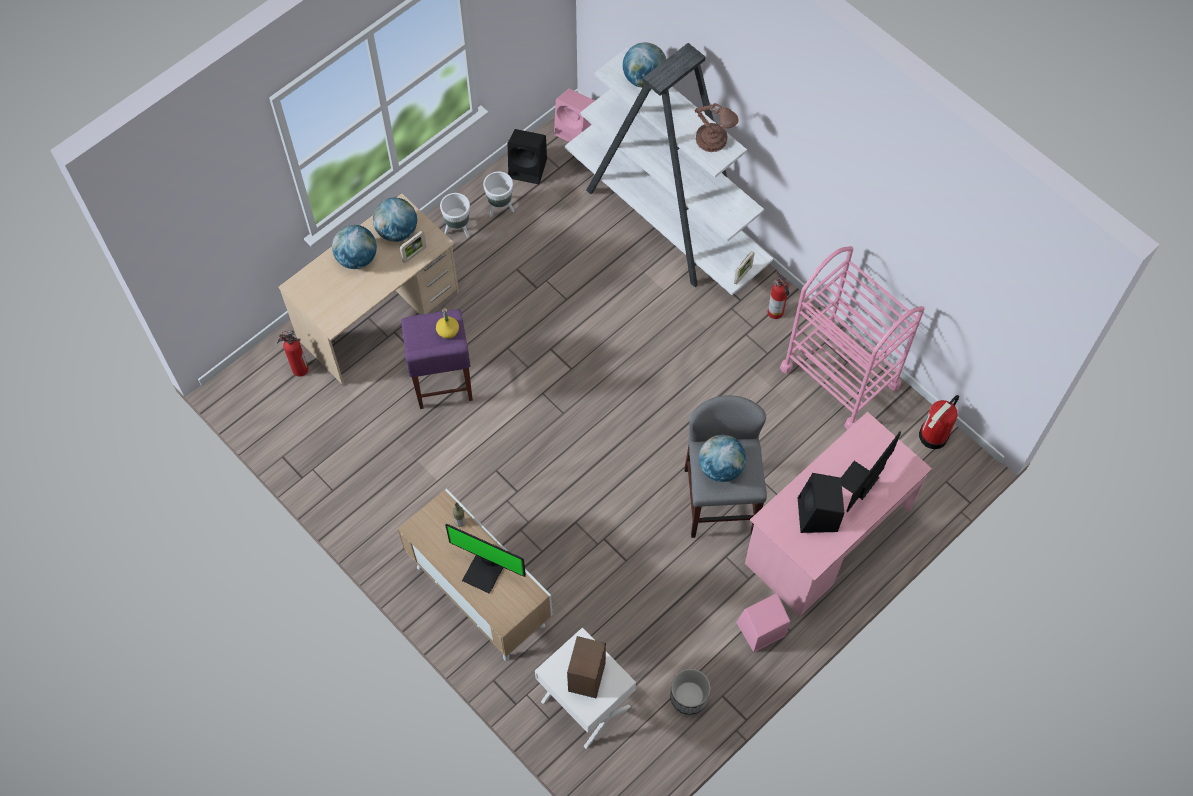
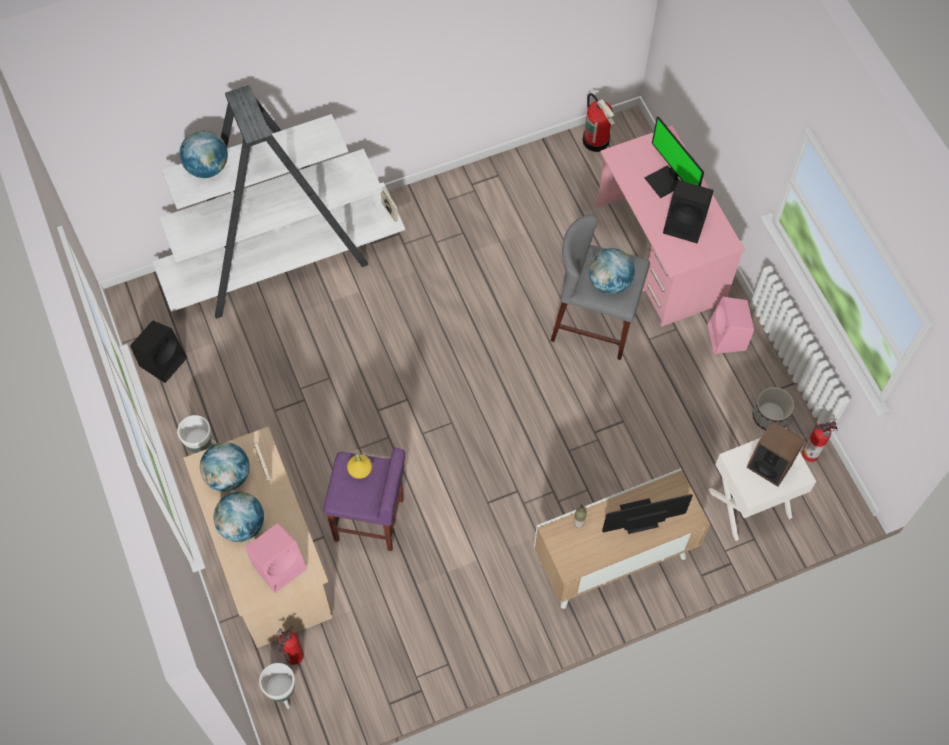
camera: 70 degrees left, 0 degrees up
(484, 572) = (638, 518): monitor -> monitor turned 150 degrees counterclockwise
(500, 208) = (196, 402): white planter -> white planter (282, 693)
(576, 130) = (141, 303): pink speaker -> pink speaker (280, 565)
(713, 140) = (308, 136): brown table lamp -> none
(776, 313) = (425, 210): fire extinguisher -> fire extinguisher (811, 453)
(840, 377) = (510, 186): pink cart -> none

